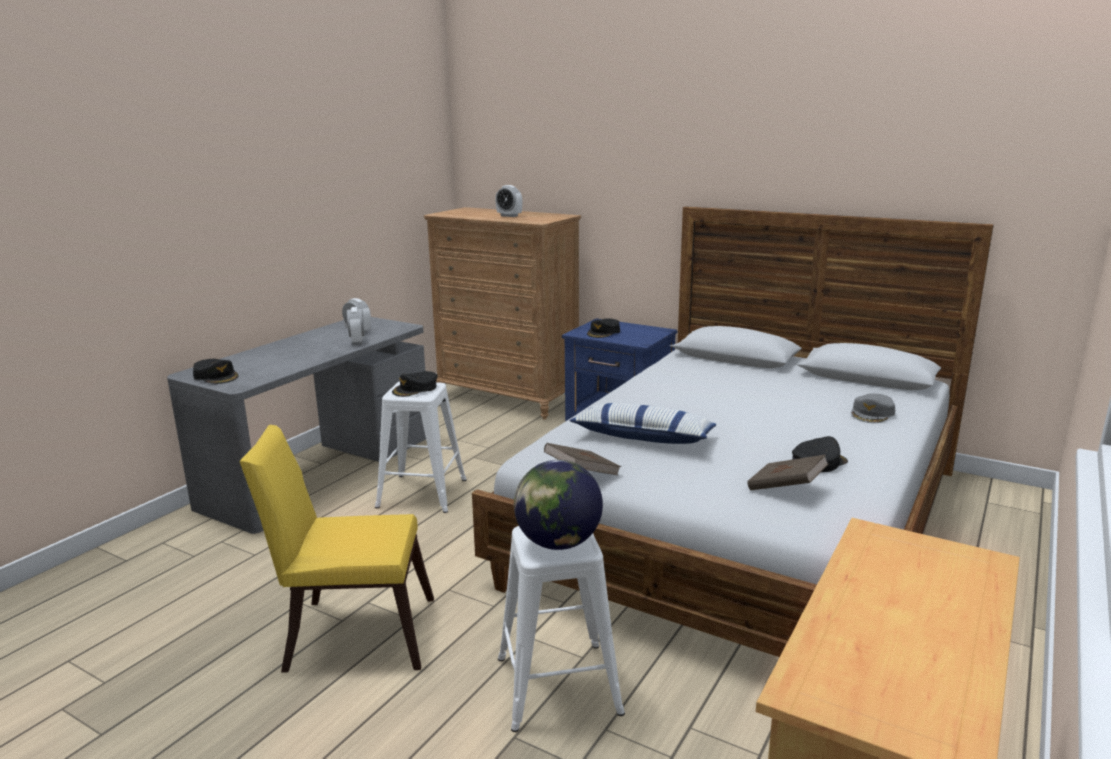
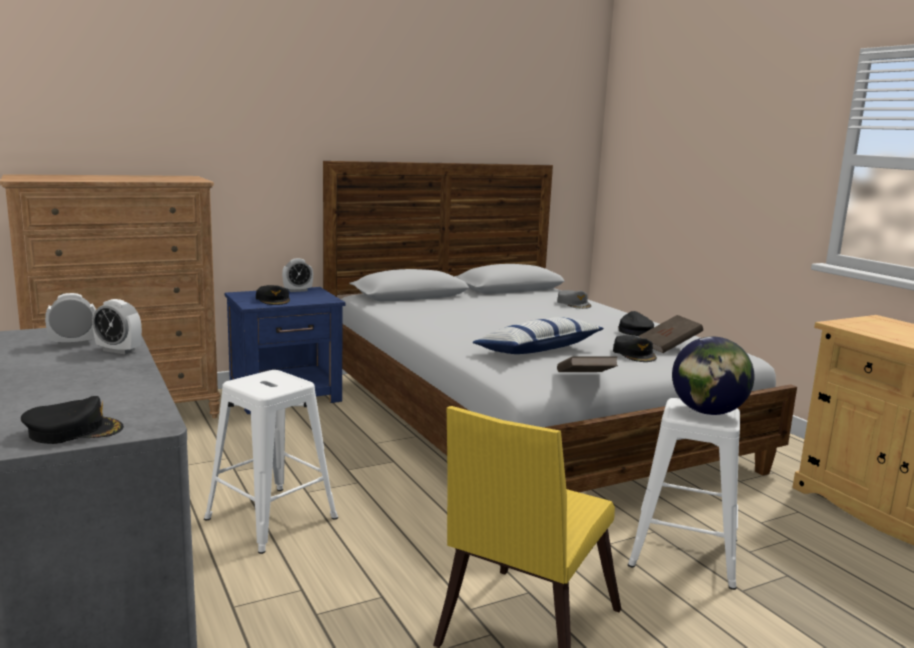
camera: 60 degrees left, 5 degrees down
(415, 389) = (269, 381): black cap -> black cap (634, 354)
(509, 216) = (127, 178): alarm clock -> alarm clock (298, 290)

